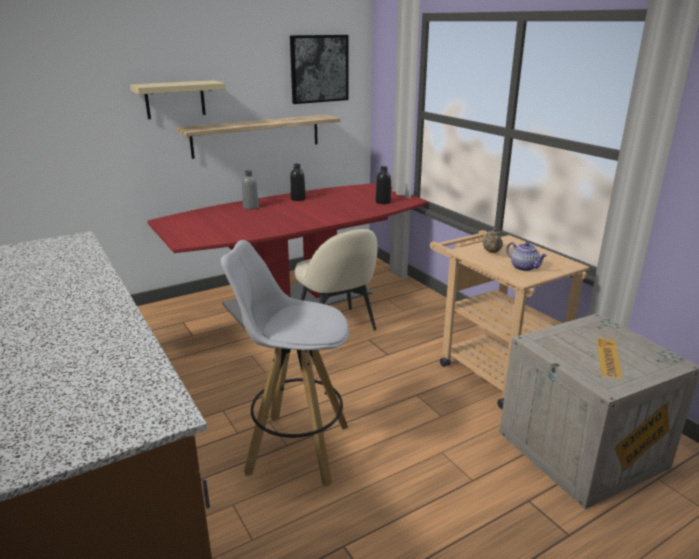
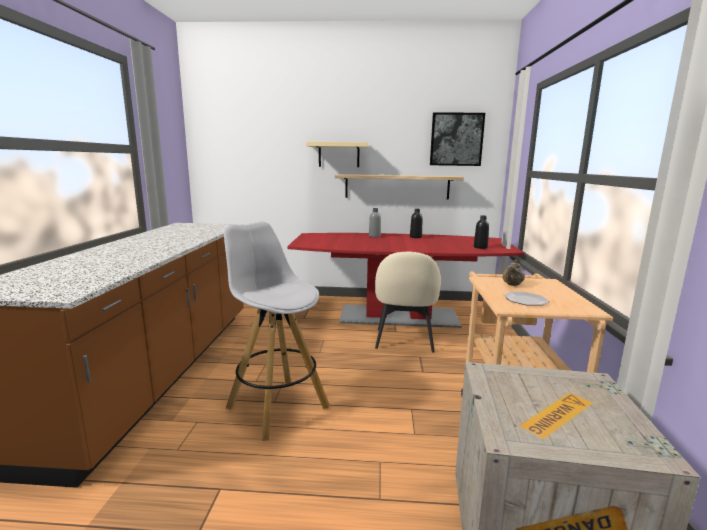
camera: 35 degrees right, 10 degrees down
(524, 267) = (526, 300): teapot -> plate

